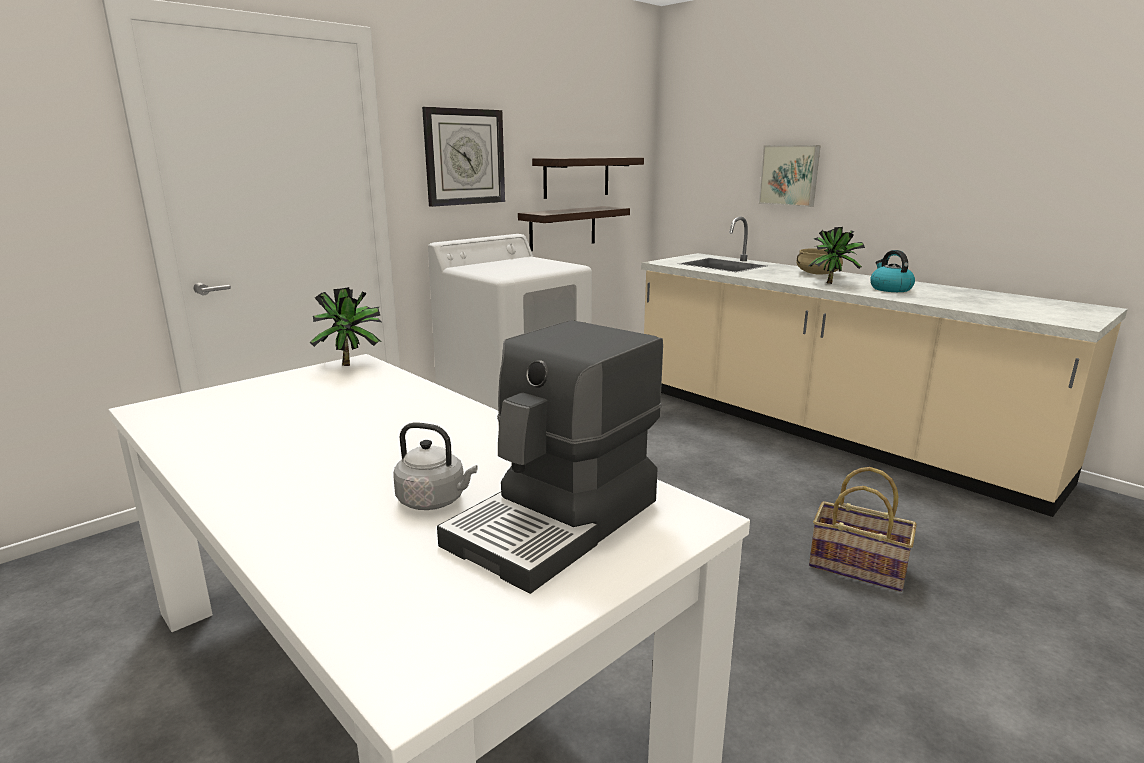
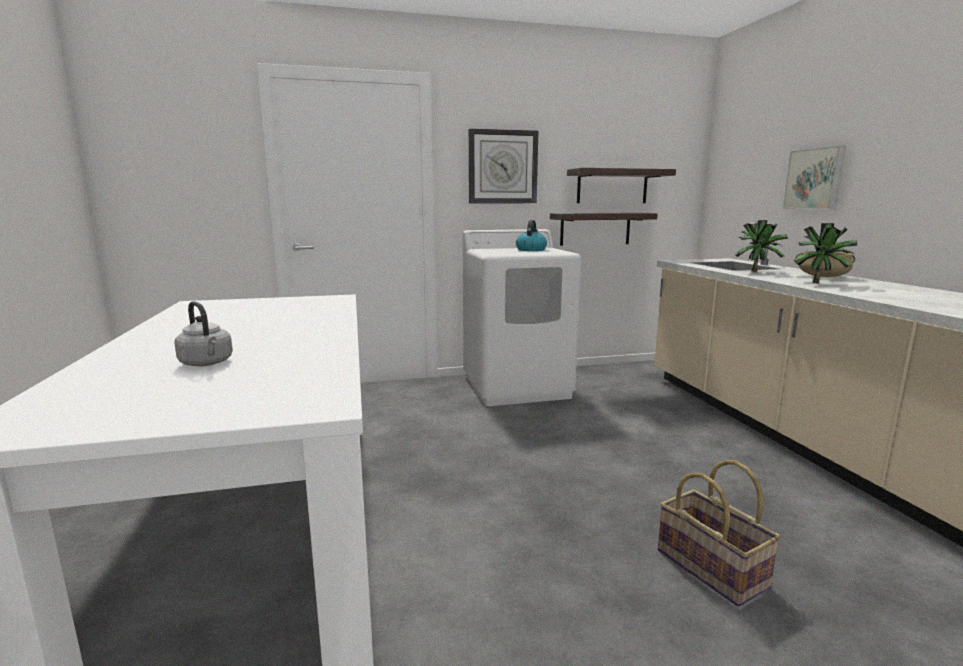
camera: 30 degrees right, 5 degrees down
(351, 364) = (333, 297): potted plant -> potted plant (757, 271)
(558, 522) = (238, 388): coffee machine -> none
(890, 289) = (883, 291): kettle -> kettle (531, 250)

